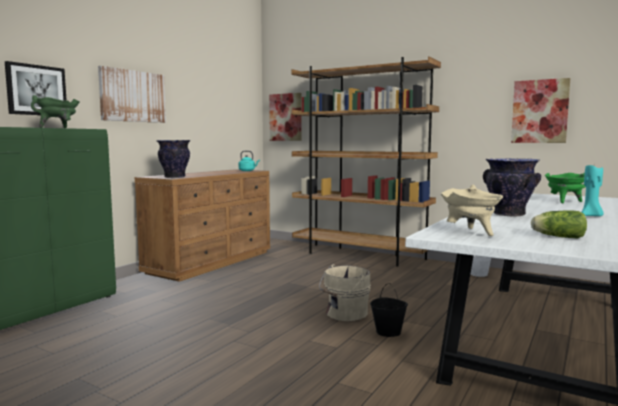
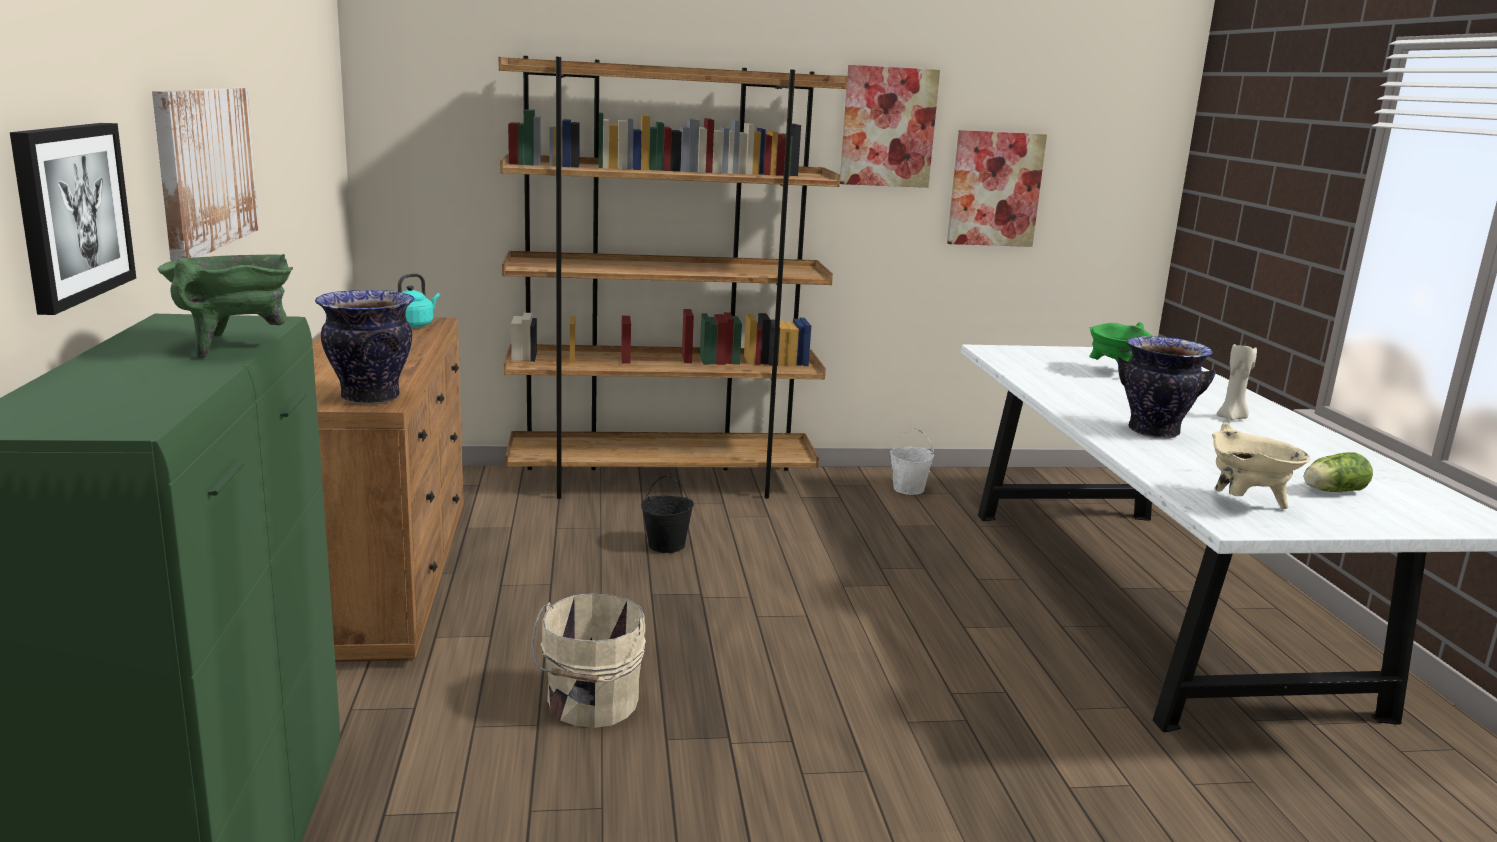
camera: 40 degrees left, 10 degrees up
(285, 117) = (427, 161): picture -> picture (888, 127)
(344, 313) = (864, 641): beige bucket -> beige bucket (590, 704)
(388, 332) = (980, 659): black bucket -> black bucket (667, 545)
(591, 216) = (1232, 418): turquoise candle -> beige candle

